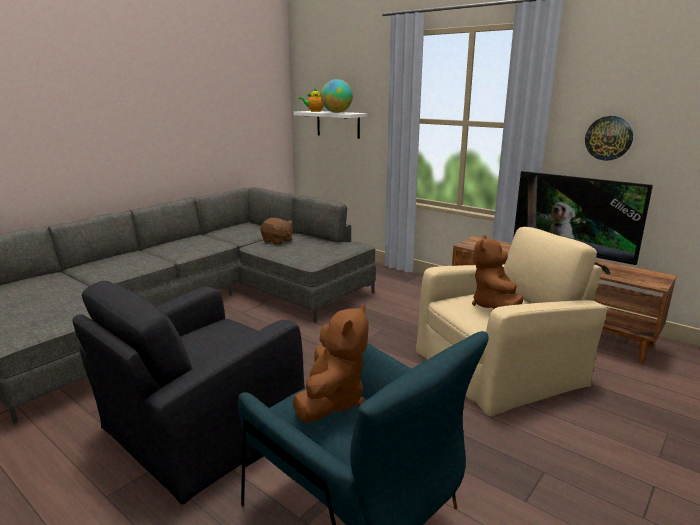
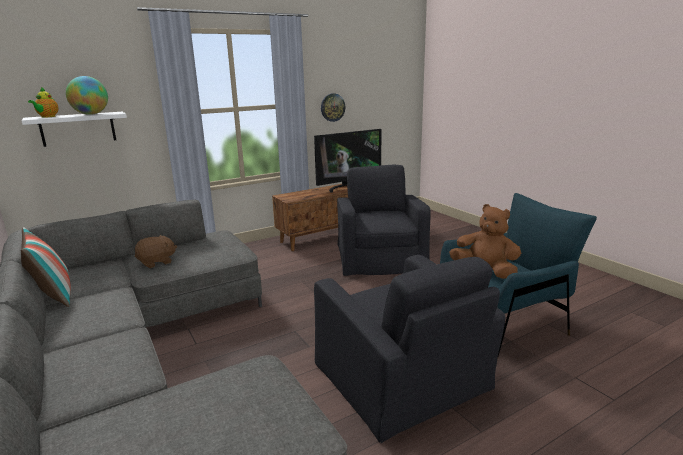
camera: 70 degrees left, 0 degrees up
(211, 232) = (54, 297): none -> pillow
(495, 306) = (383, 217): brown plush toy -> none
(500, 367) = (380, 256): beige armchair -> black armchair

